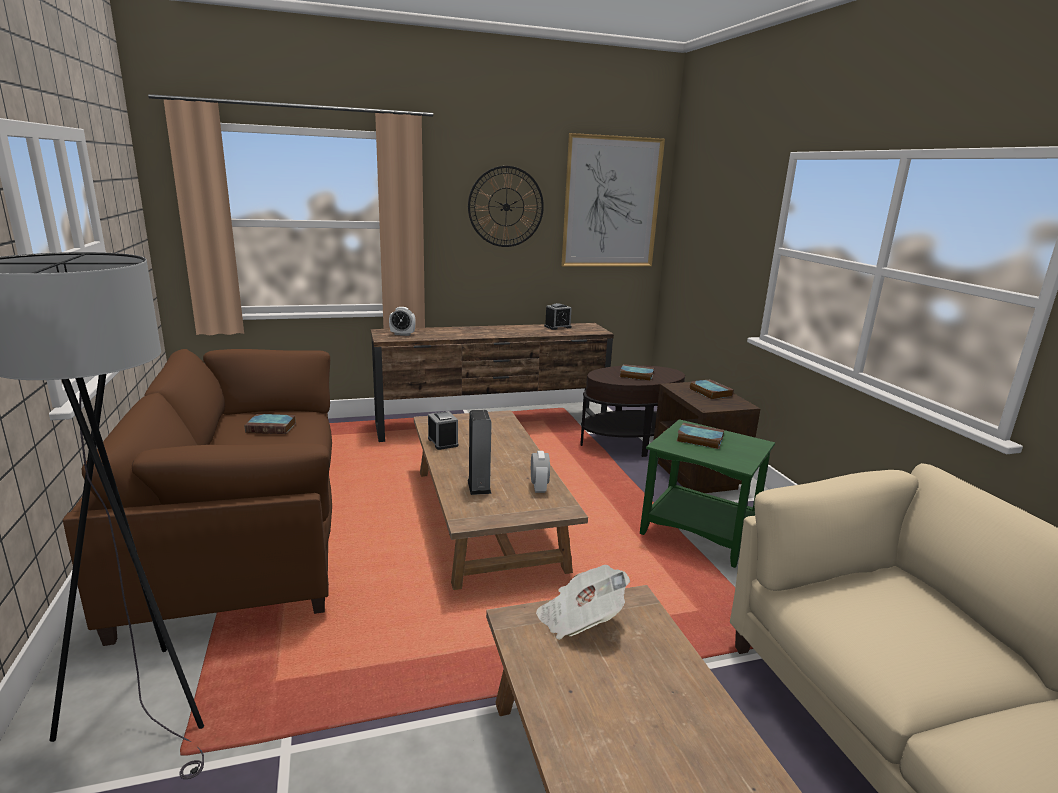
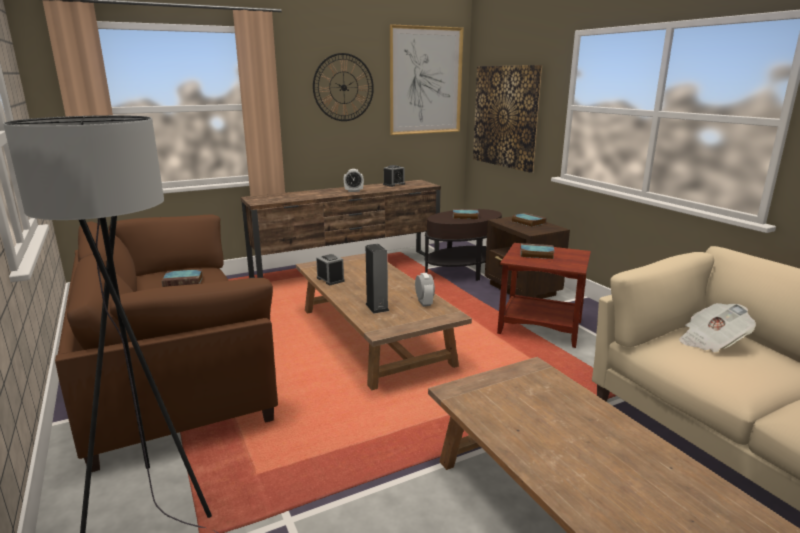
camera: 10 degrees left, 0 degrees up
(402, 334) = (271, 198): alarm clock -> alarm clock (353, 191)
(580, 620) = (501, 385): newspaper -> newspaper (711, 342)
(699, 532) = (540, 327): green side table -> brown side table
(704, 253) = (505, 117): none -> picture

